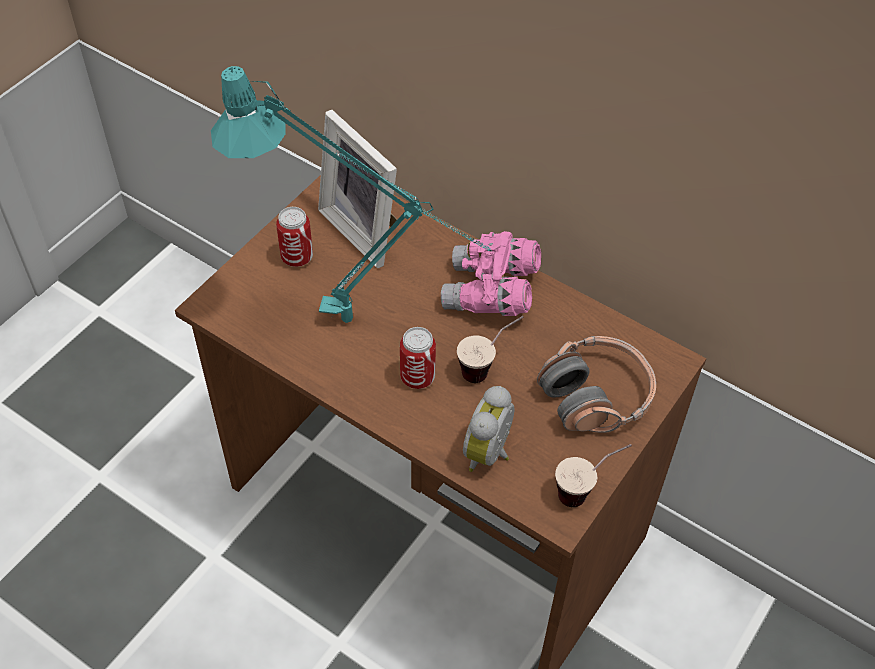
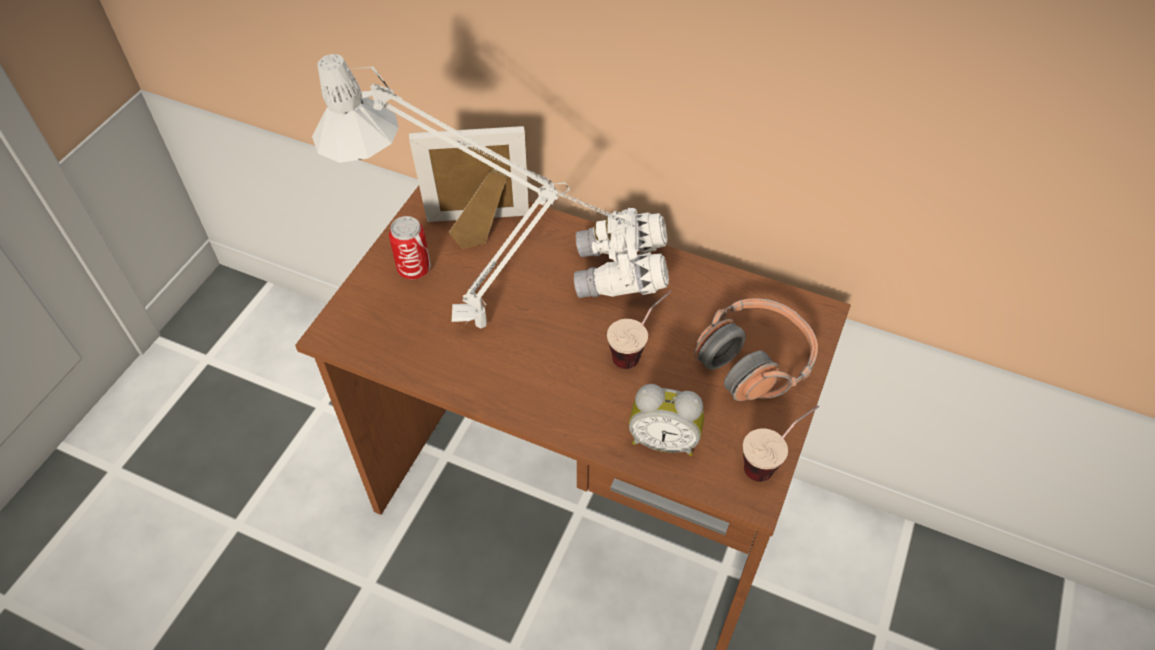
camera: 10 degrees left, 0 degrees up
(363, 323) = (499, 326): turquoise table lamp -> grey table lamp
(365, 229) = (478, 230): picture frame -> picture frame turned 135 degrees clockwise
(417, 377) = (568, 372): can -> none
(490, 293) = (621, 274): pink binoculars -> white binoculars
(490, 453) = (664, 439): alarm clock -> alarm clock turned 90 degrees counterclockwise

